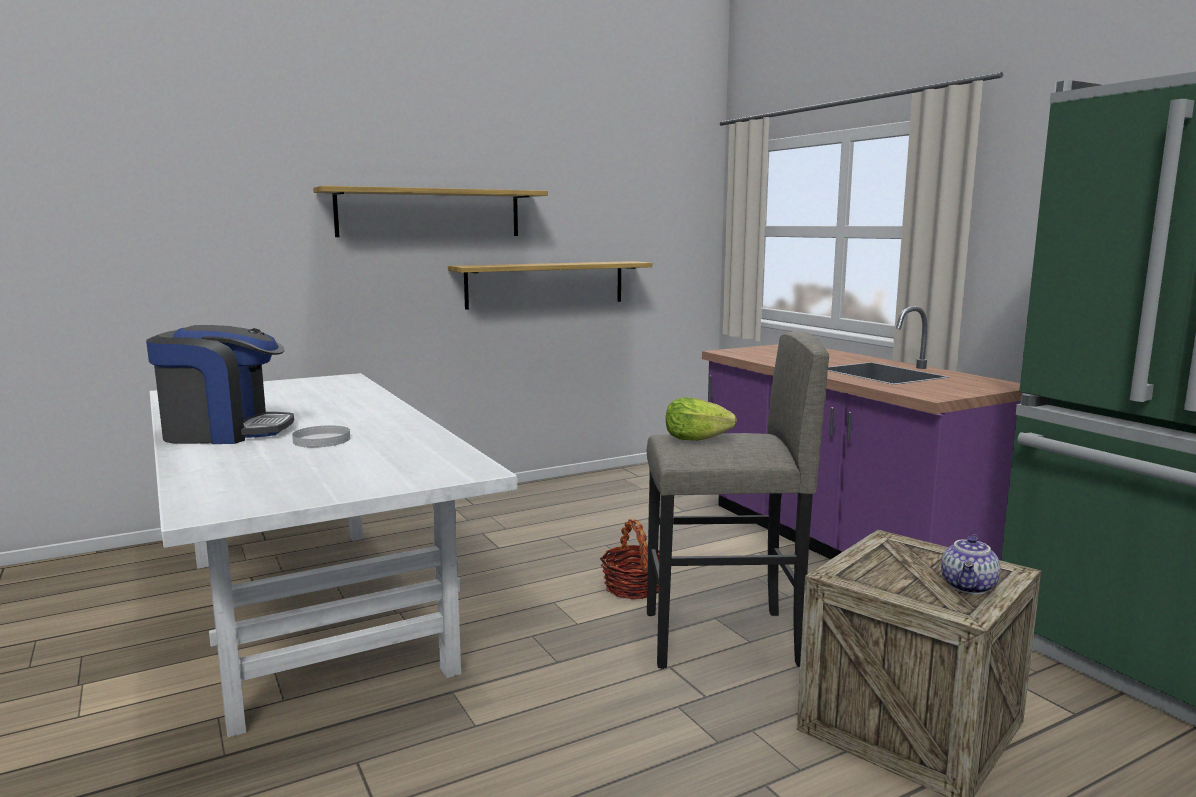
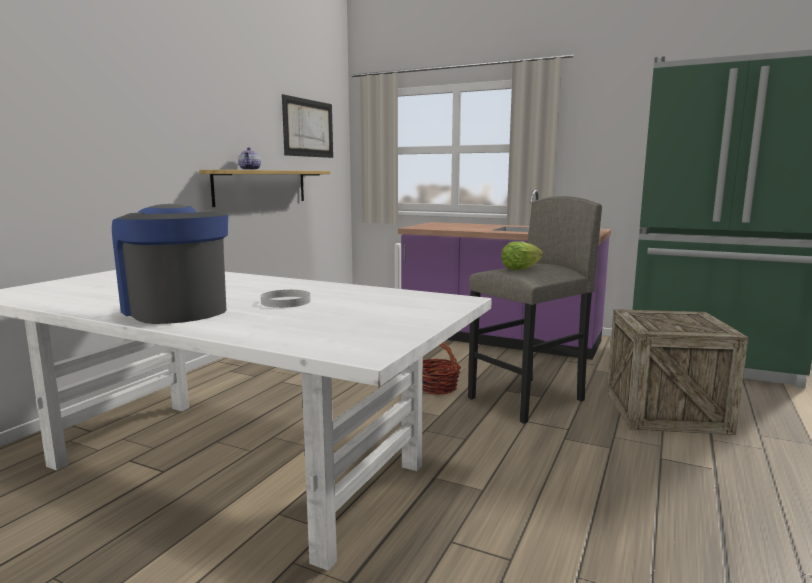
camera: 35 degrees left, 0 degrees up
(225, 432) = (175, 309): coffee machine -> coffee machine turned 90 degrees counterclockwise
(430, 213) = (184, 123): shelf -> none
(637, 203) = (308, 128): none -> picture
(969, 587) = (702, 323): teapot -> teapot (250, 169)

